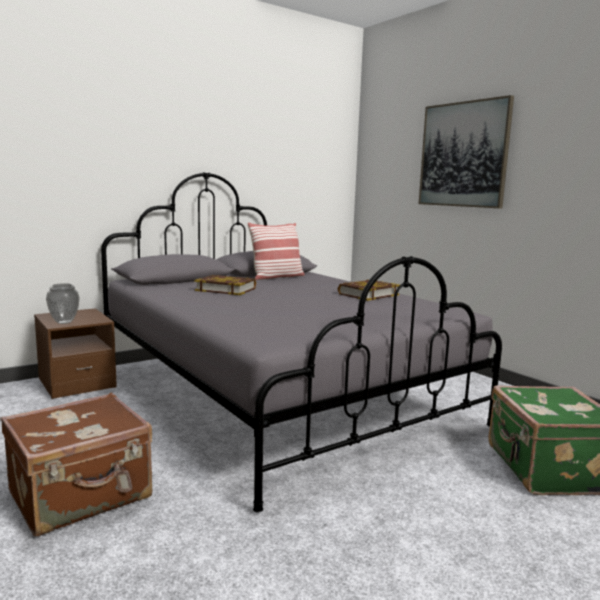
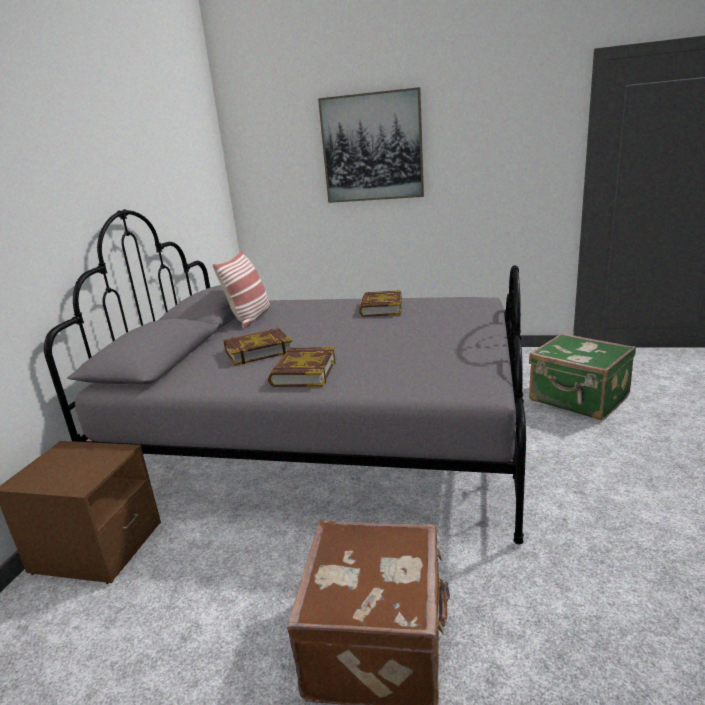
camera: 40 degrees left, 10 degrees up
(64, 322) = (80, 477): vase -> none
(212, 303) = (303, 372): none -> book

